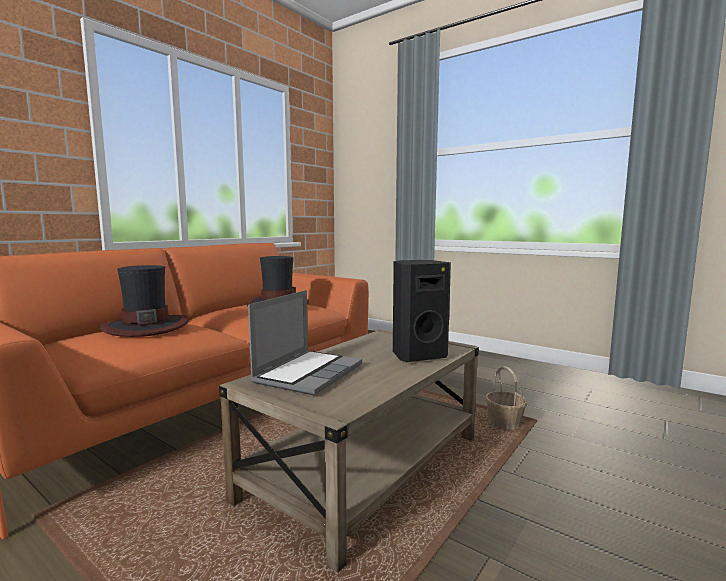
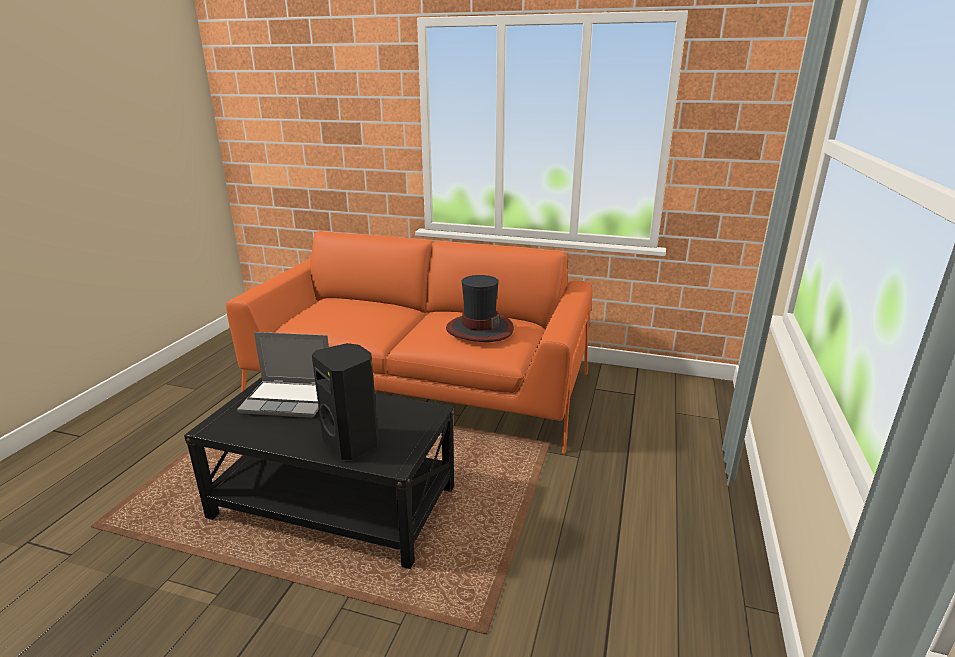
camera: 70 degrees right, 15 degrees up
(146, 327) = (359, 309): hat -> none
(366, 466) = (334, 502): beige coffee table -> black coffee table
(504, 423) = (463, 597): basket -> none

